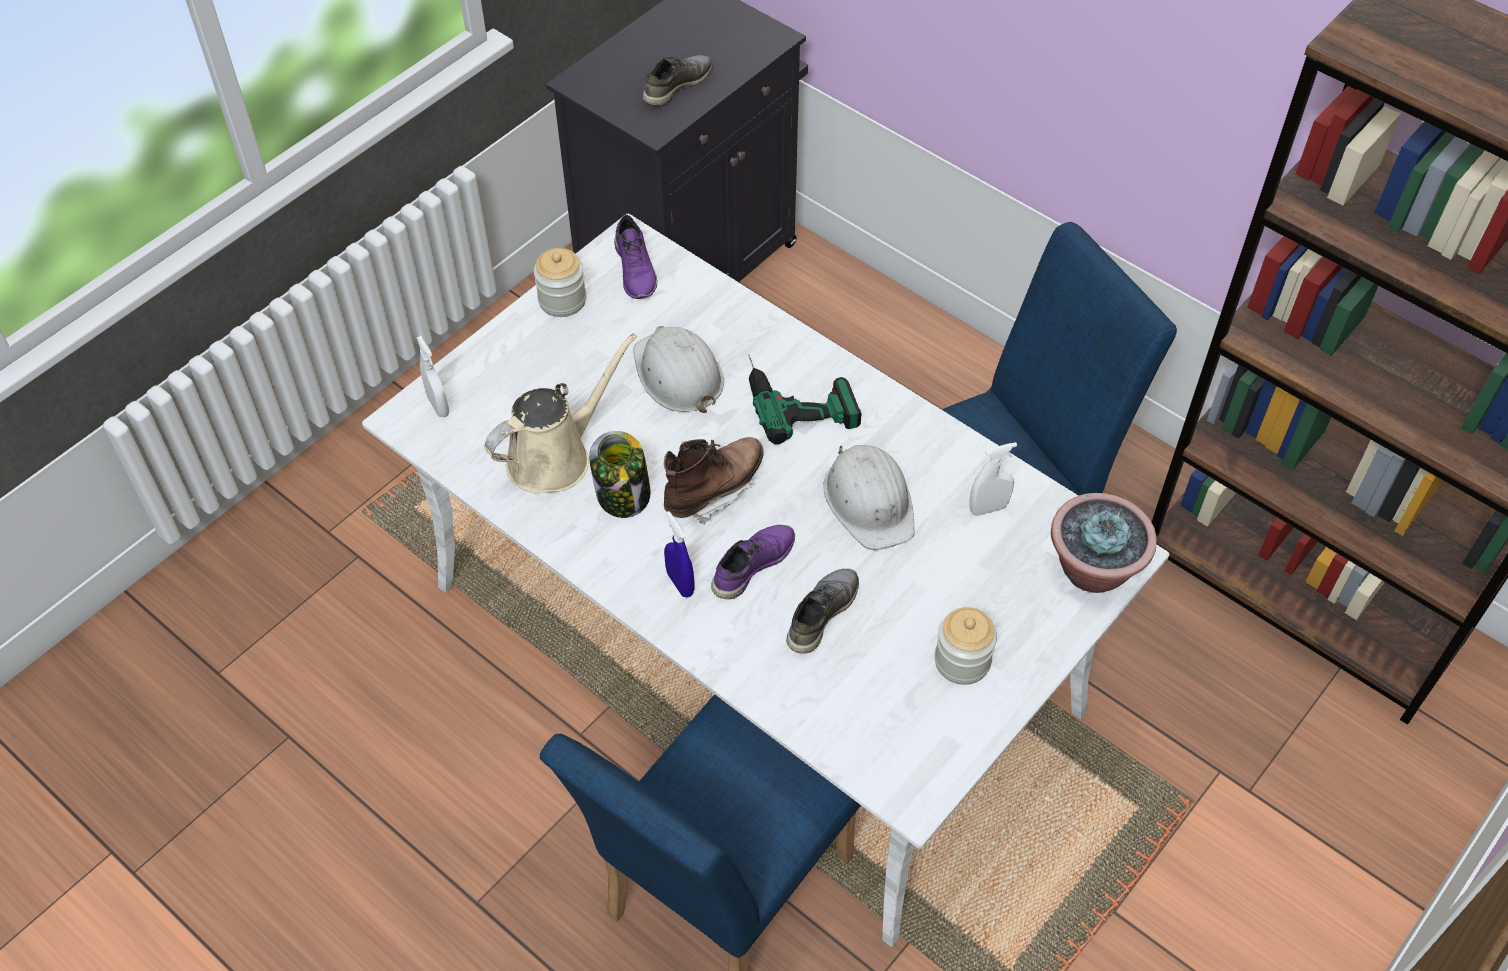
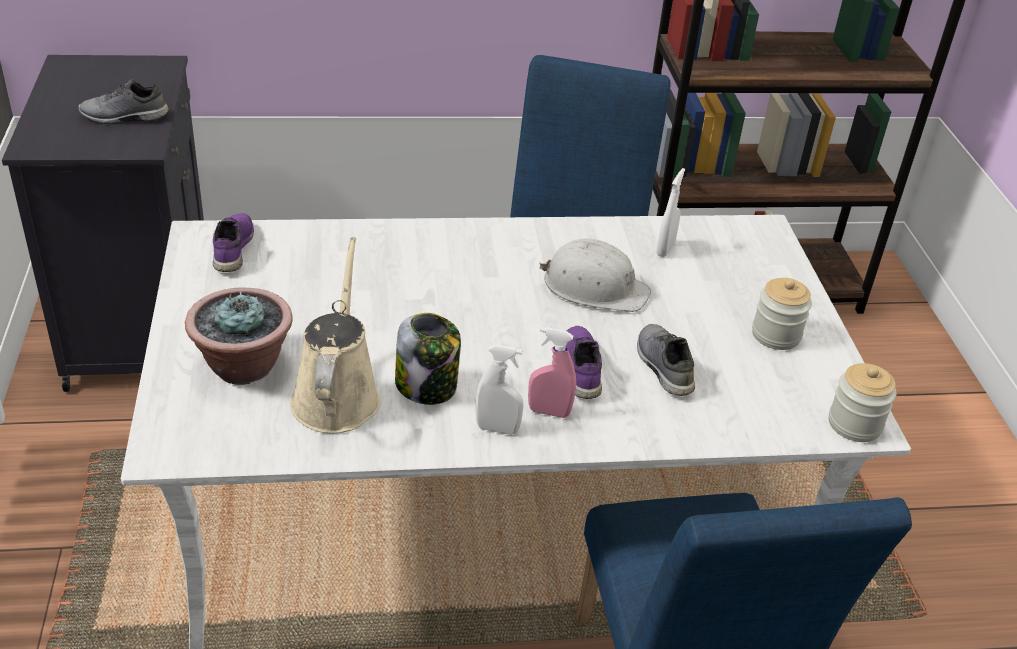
camera: 50 degrees left, 15 degrees down
(438, 406) = (183, 423): white spray bottle -> white spray bottle (497, 429)
(562, 300) = (196, 297): jar -> jar (854, 424)
(636, 270) = (231, 249): purple shoe -> purple shoe turned 120 degrees counterclockwise
(676, 85) = (124, 117): grey shoe -> grey shoe turned 90 degrees counterclockwise
(678, 374) = (358, 292): white hard hat -> none
(680, 583) = (549, 412): blue spray bottle -> pink spray bottle
(714, 490) = (486, 343): brown boot -> none
(797, 396) = (461, 258): power drill -> none
(1093, 569) = (763, 245): potted plant -> potted plant (243, 366)

